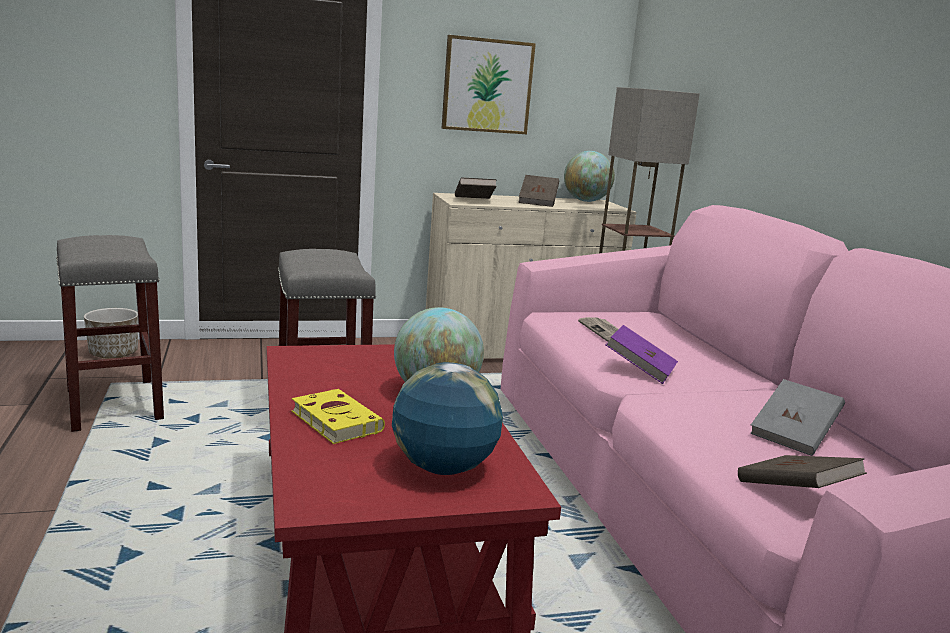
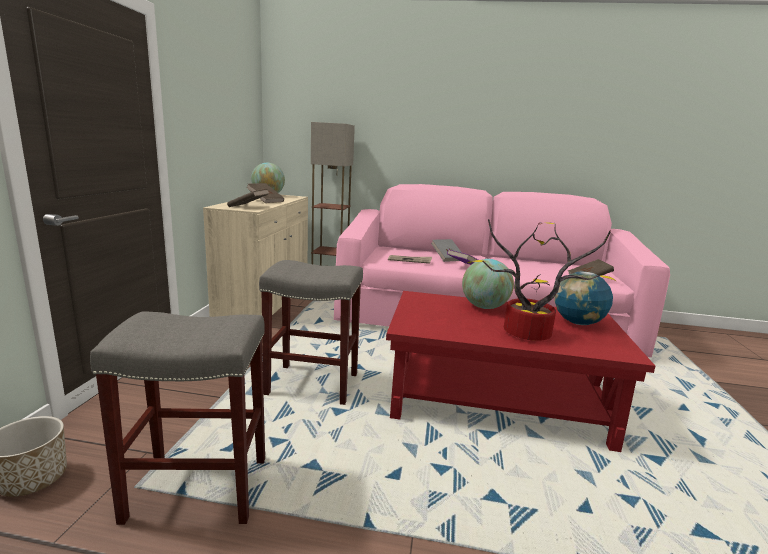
camera: 65 degrees left, 0 degrees up
(334, 420) = (524, 334): yellow book -> potted plant
(487, 86) = (215, 120): picture -> none
(793, 435) = (534, 267): grey book -> grey book (447, 258)

